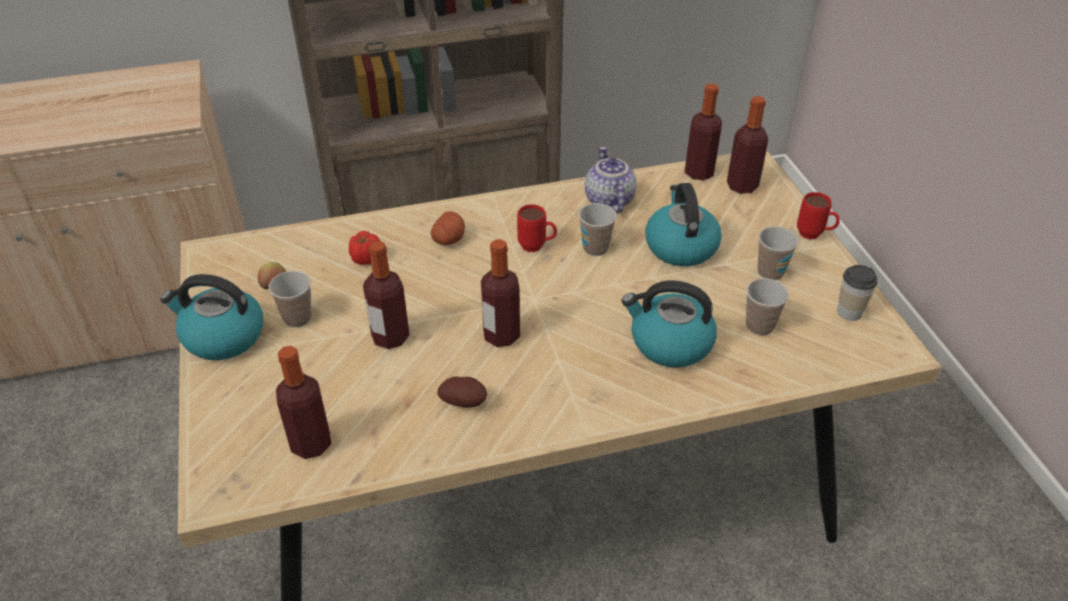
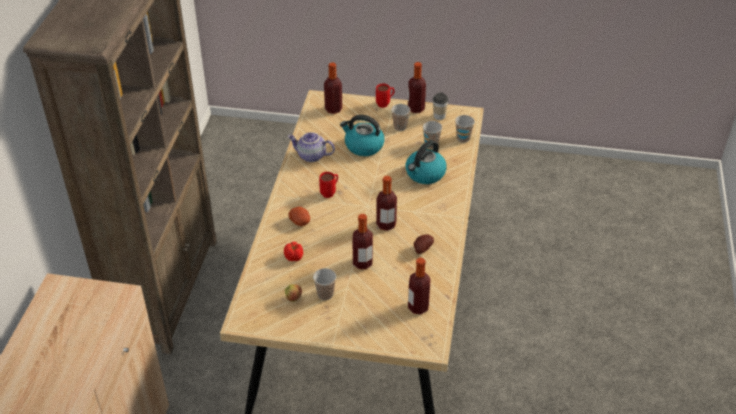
camera: 65 degrees left, 0 degrees up
(222, 337) = (320, 327): kettle -> none
(595, 248) = (345, 173): cup -> cup (463, 138)
(699, 172) = (312, 118): bottle -> bottle (416, 109)

